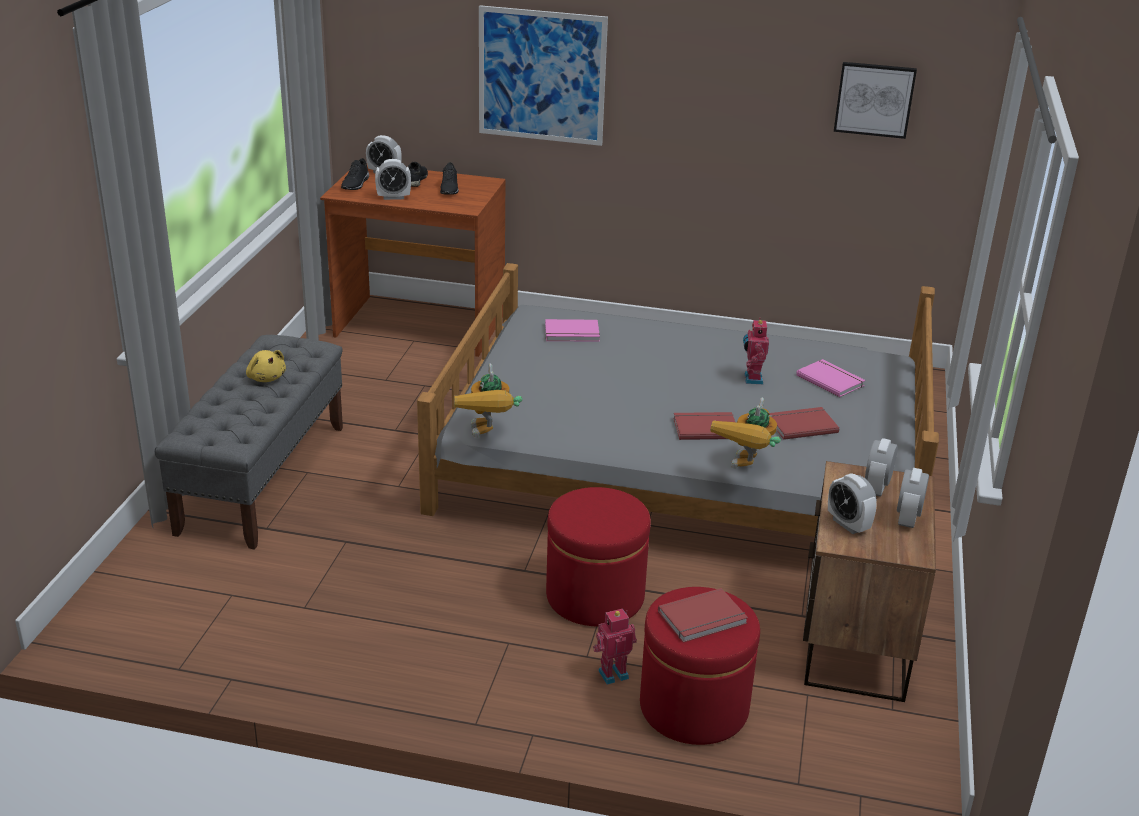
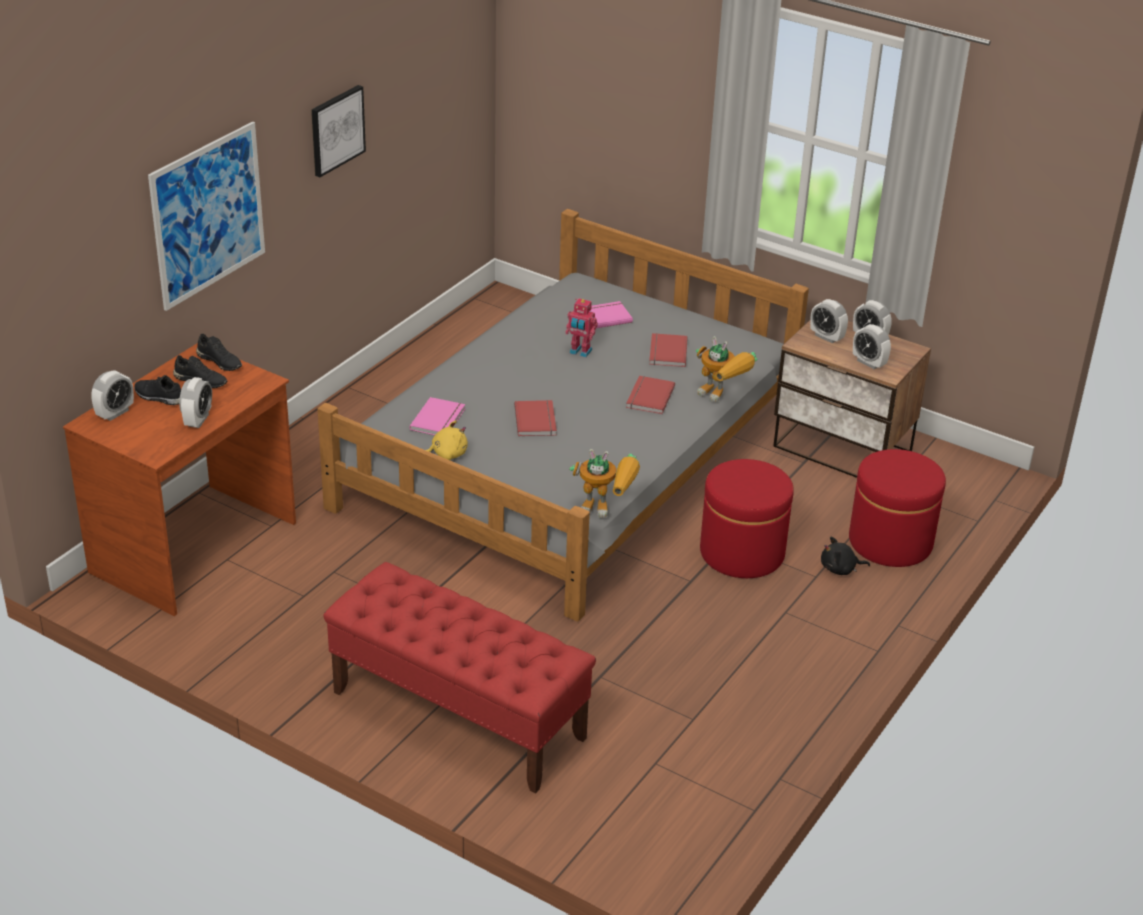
camera: 70 degrees left, 5 degrees up
(263, 478) = (457, 715): grey bench -> red bench
(266, 378) = (438, 618): yellow plush toy -> yellow plush toy (446, 454)
(356, 184) = (137, 438): black shoe -> black shoe (220, 361)
(612, 673) = (840, 569): toy robot -> black plush toy
(704, 619) = (902, 471): red book -> red book (537, 420)
(848, 524) = (869, 363): alarm clock -> alarm clock turned 60 degrees clockwise
(874, 99) = (432, 83): picture -> picture (336, 130)

